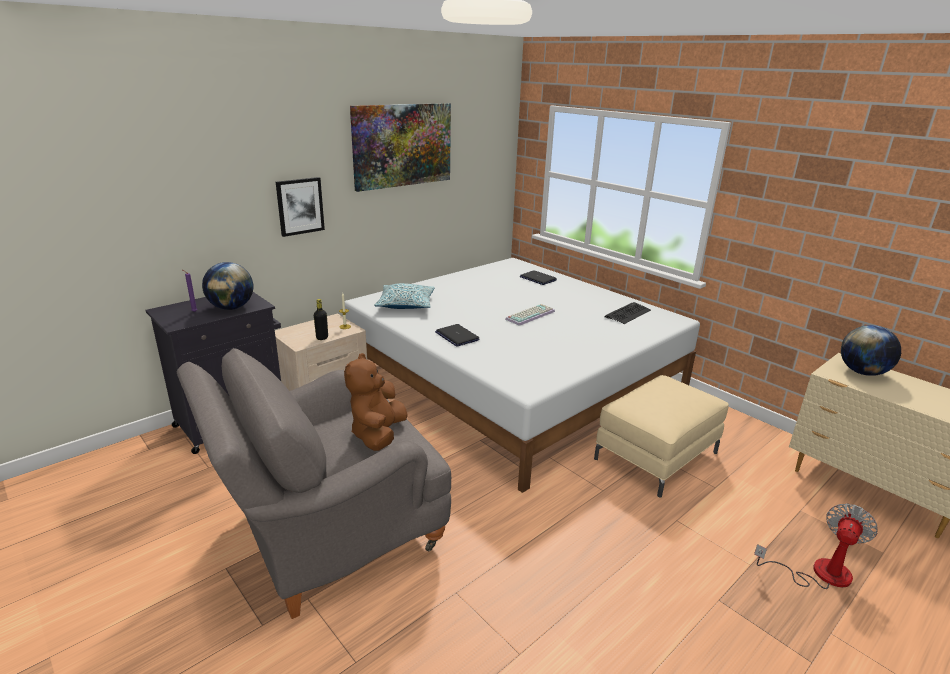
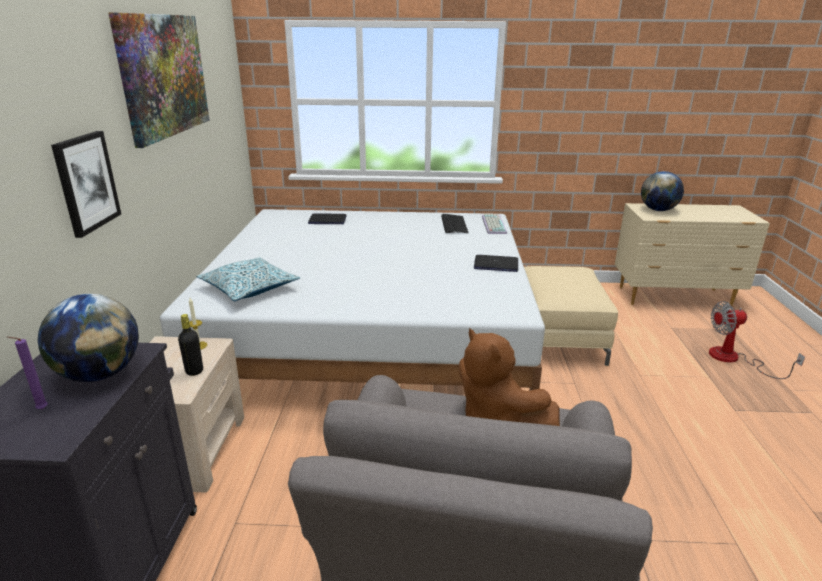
camera: 45 degrees left, 0 degrees up
(456, 336) = (368, 296): laptop -> laptop (495, 265)
(530, 315) = (388, 252): keyboard -> keyboard (492, 224)
(818, 573) = (734, 359): fan -> fan turned 90 degrees counterclockwise

